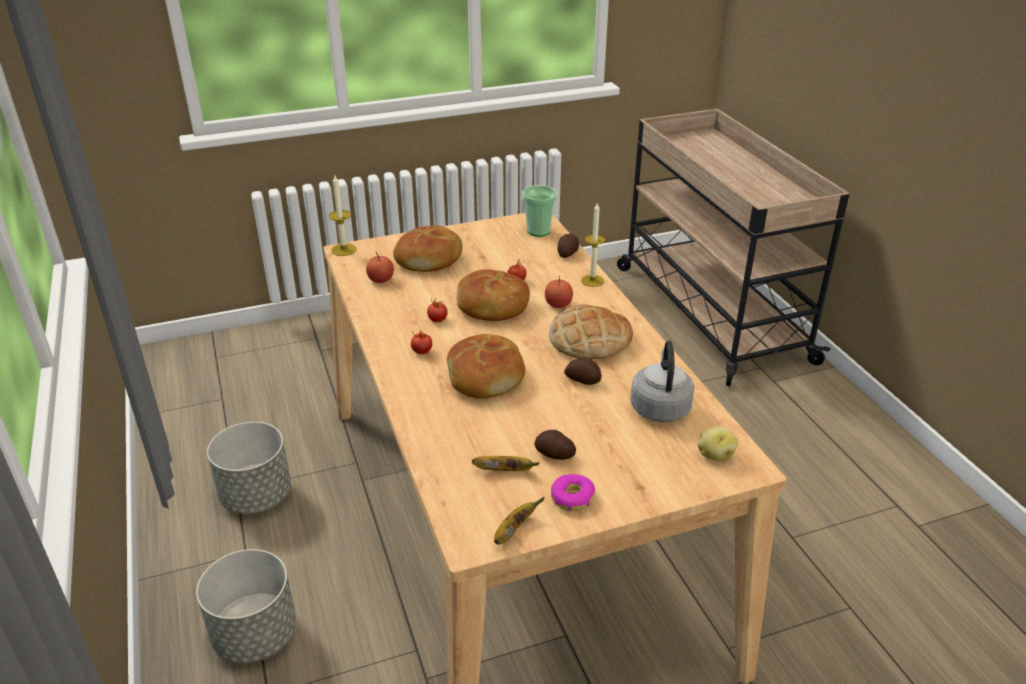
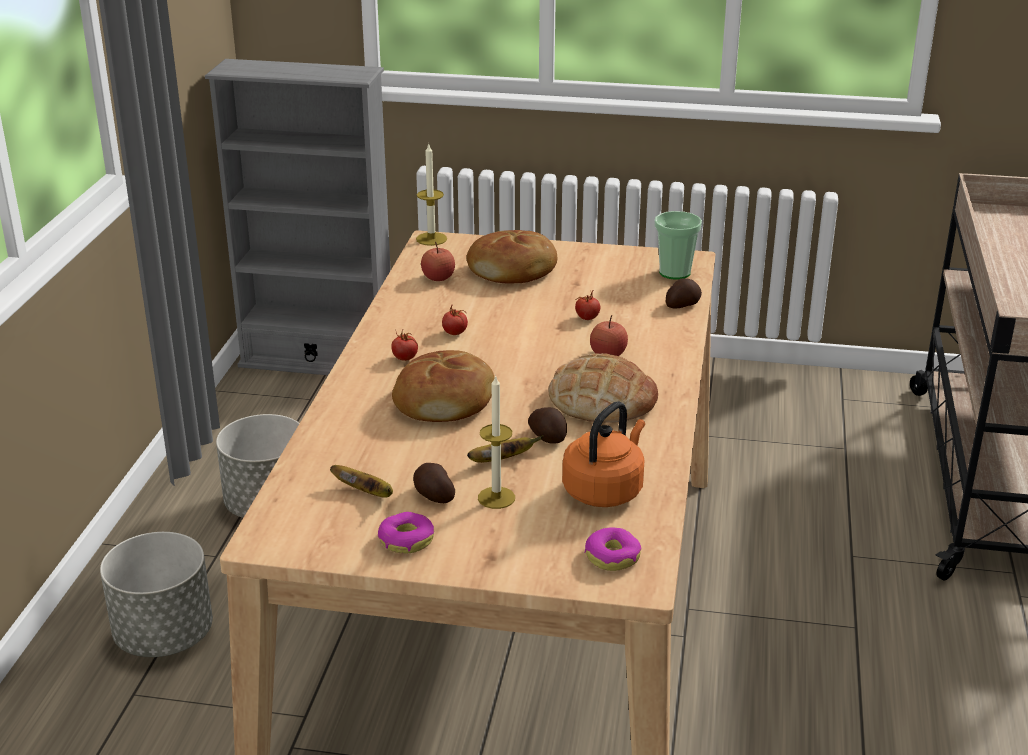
camera: 30 degrees right, 5 degrees down
(205, 366) = (318, 361): none -> grey bookcase
(492, 306) = (529, 336): bread -> none
(513, 530) = (315, 546): banana -> banana (502, 460)
(592, 280) = (679, 341): candle -> candle (496, 497)
(660, 407) = (605, 490): grey kettle -> orange kettle
(714, 455) = (612, 557): potato -> donut

